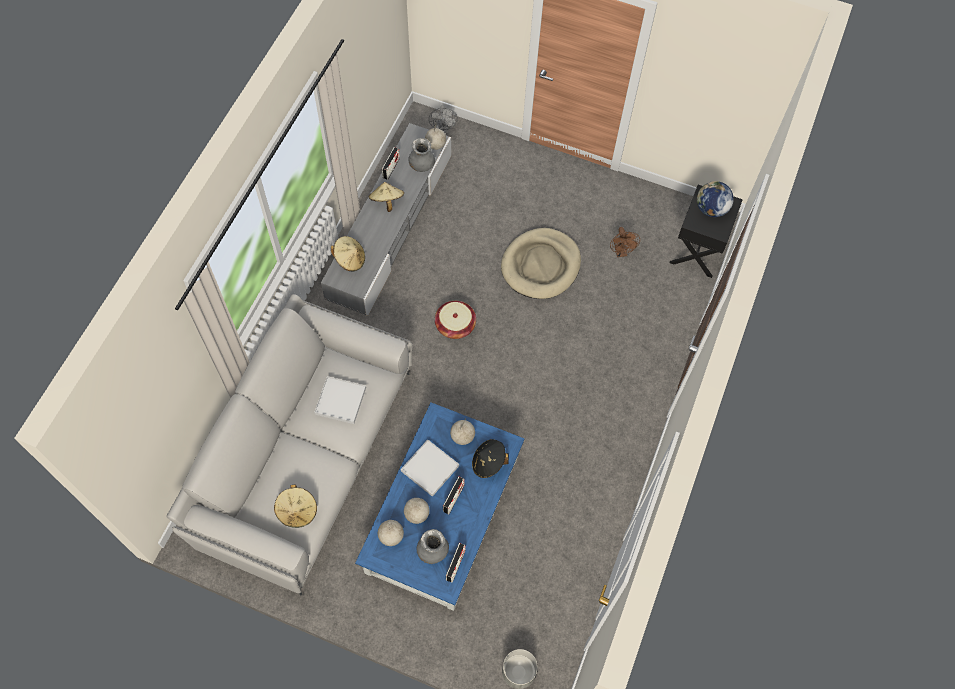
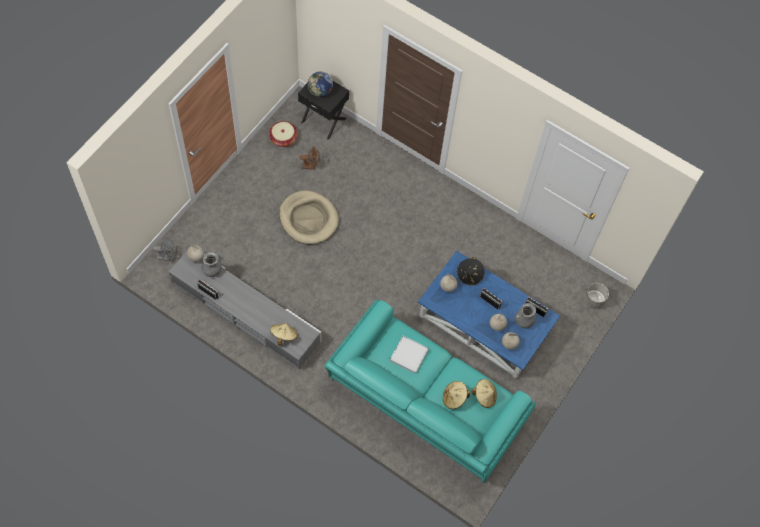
camera: 80 degrees left, 0 degrees up
(306, 456) = (424, 403): grey sofa -> turquoise sofa
(386, 201) = (239, 301): beige hat -> beige hat (454, 398)
(430, 469) = (466, 311): white tray -> none
(455, 325) = (343, 285): basket -> basket (283, 138)

